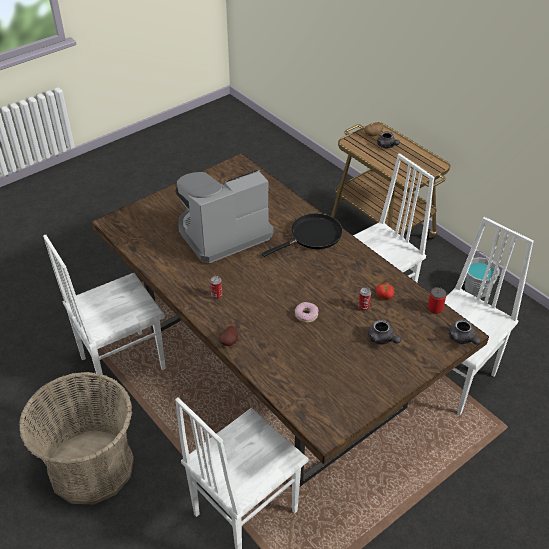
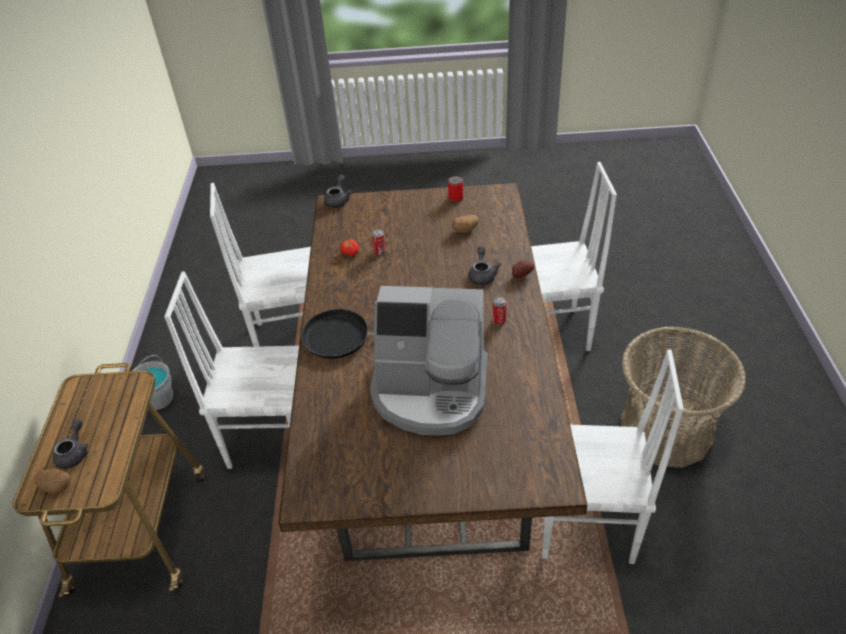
camera: 140 degrees left, 0 degrees up
(306, 315) = (433, 267): donut -> none
(316, 364) = (465, 230): none -> potato
(382, 339) = (395, 224): grey teapot -> grey teapot (482, 275)
(435, 308) = (326, 226): can -> can (455, 198)

